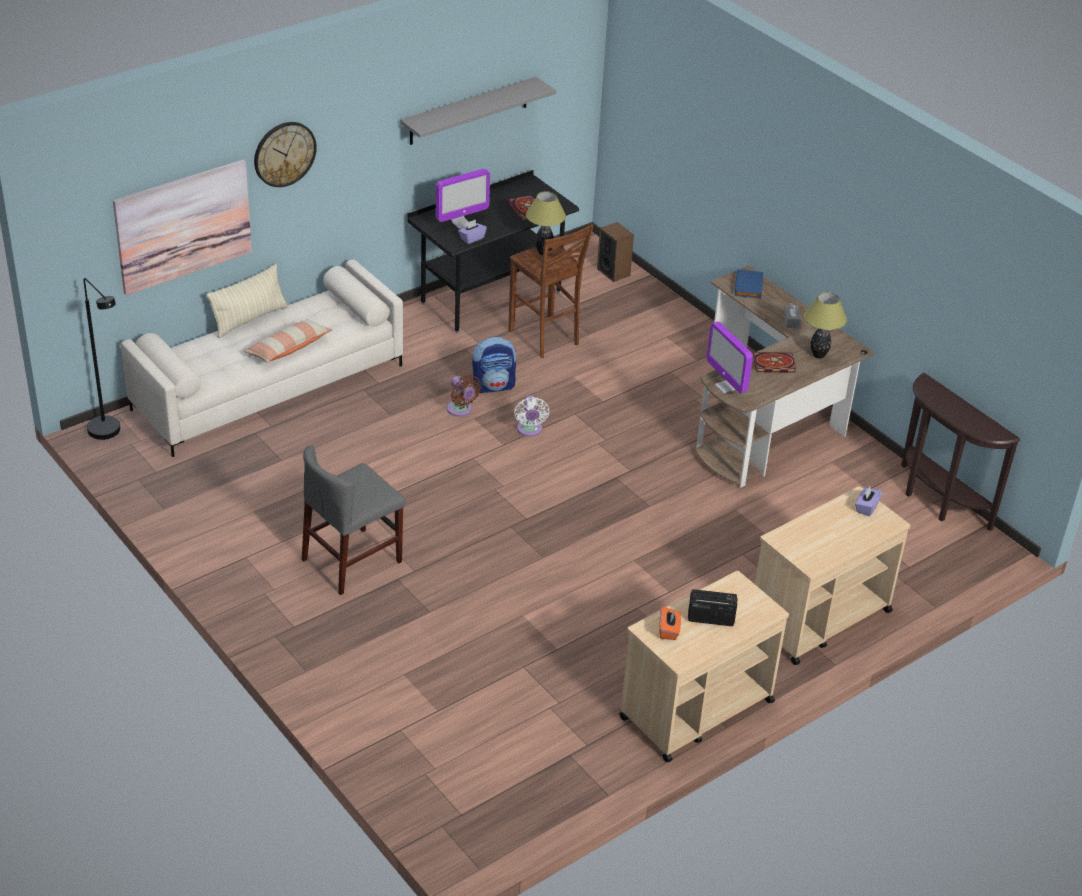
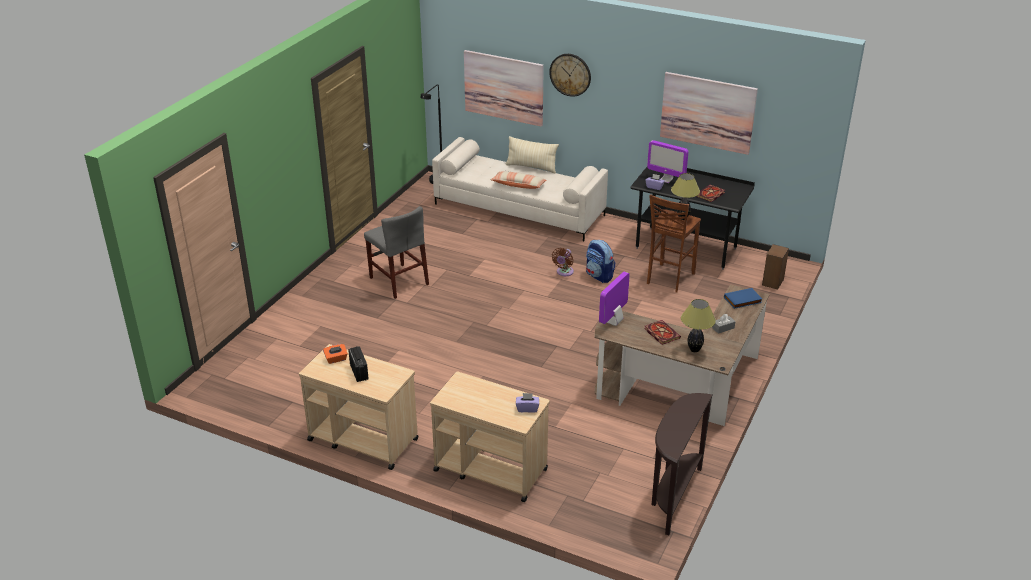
camera: 65 degrees right, 5 degrees down
(352, 561) = (399, 281): grey chair -> grey chair turned 150 degrees counterclockwise
(469, 111) = (707, 112): grey shelf -> picture
(529, 430) = (570, 301): white fan -> none

